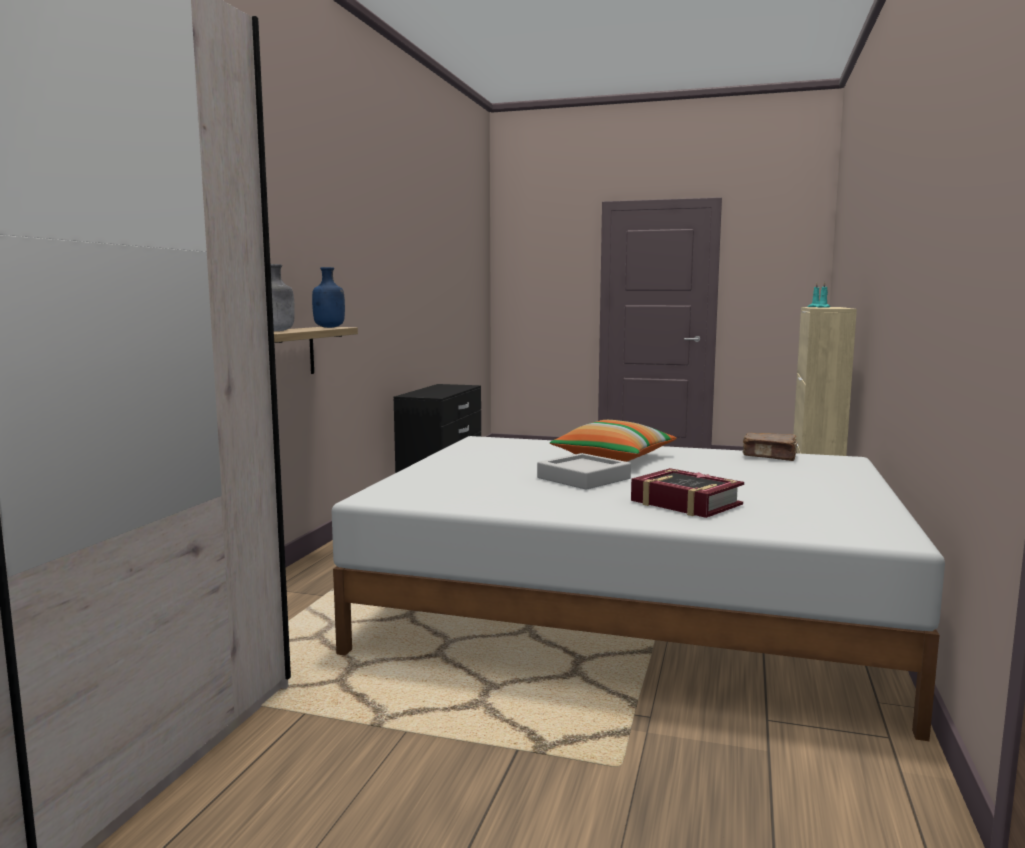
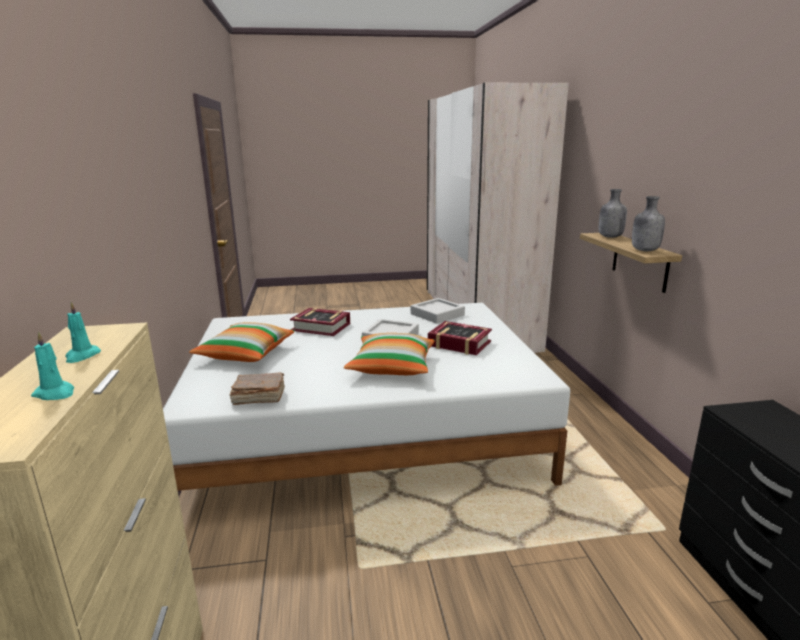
camera: 155 degrees right, 10 degrees up
(330, 327) = (644, 250): blue bottle -> grey bottle
(462, 494) = (437, 314): none -> grey tray
(504, 463) = (459, 344): none -> book
(808, 487) = (246, 354): none -> pillow

